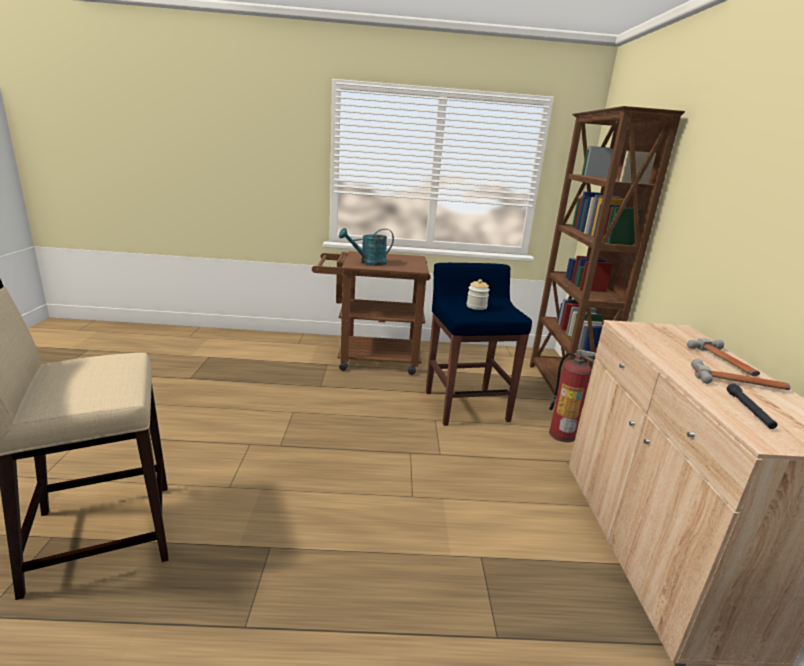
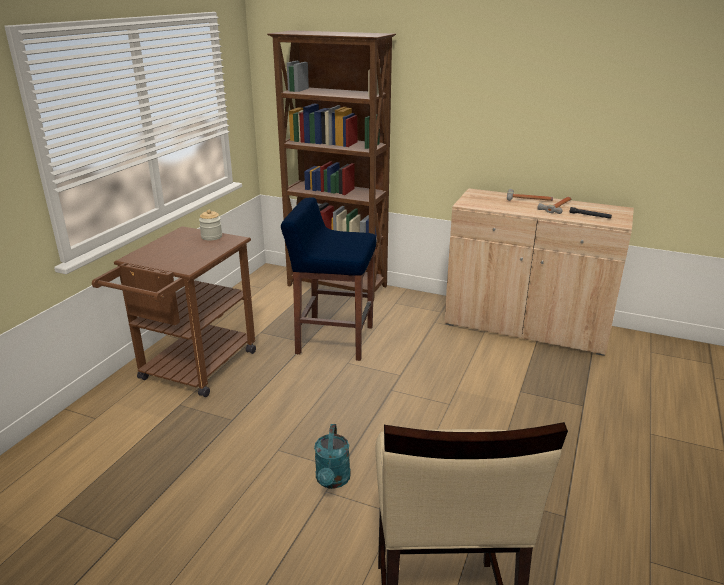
camera: 65 degrees left, 5 degrees up
(368, 263) = (187, 259): turquoise watering can -> turquoise watering can (332, 481)
(476, 306) = (336, 244): jar -> jar (211, 237)
(562, 434) = (401, 311): fire extinguisher -> none

